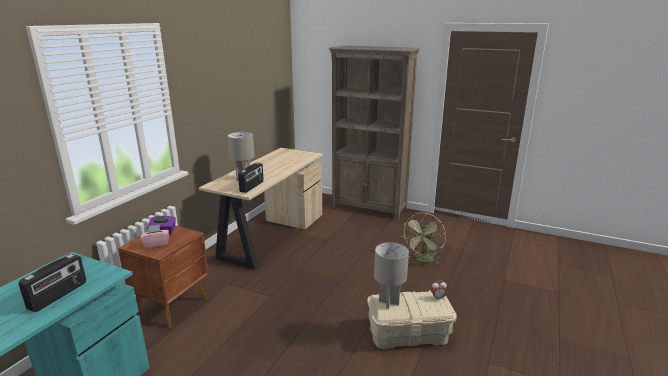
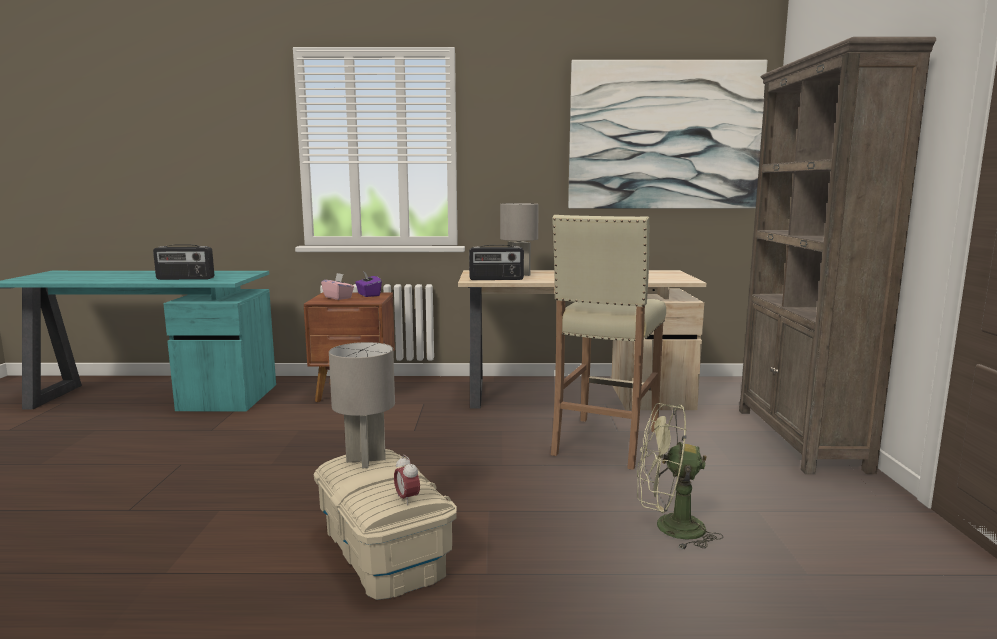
camera: 65 degrees right, 10 degrees down
(259, 73) = (664, 136): none -> picture
(338, 247) = (605, 443): none -> beige stool

